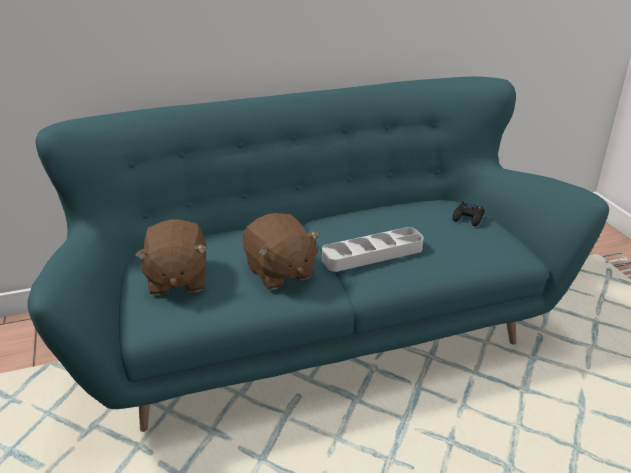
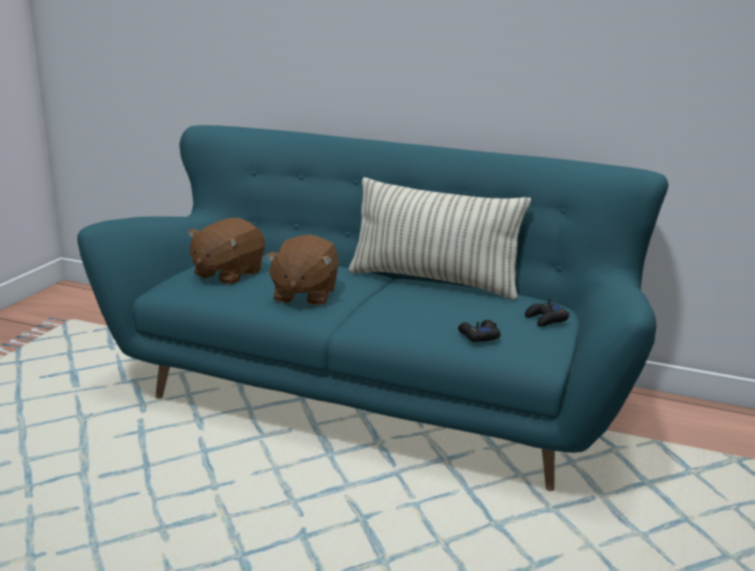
camera: 40 degrees right, 10 degrees down
(342, 214) = (434, 281): none -> pillow
(372, 254) = (399, 310): grey tray -> none
(457, 253) = (478, 336): none -> black game controller

